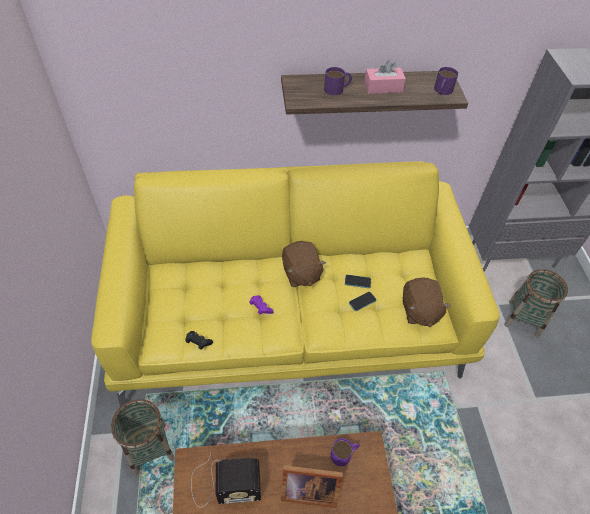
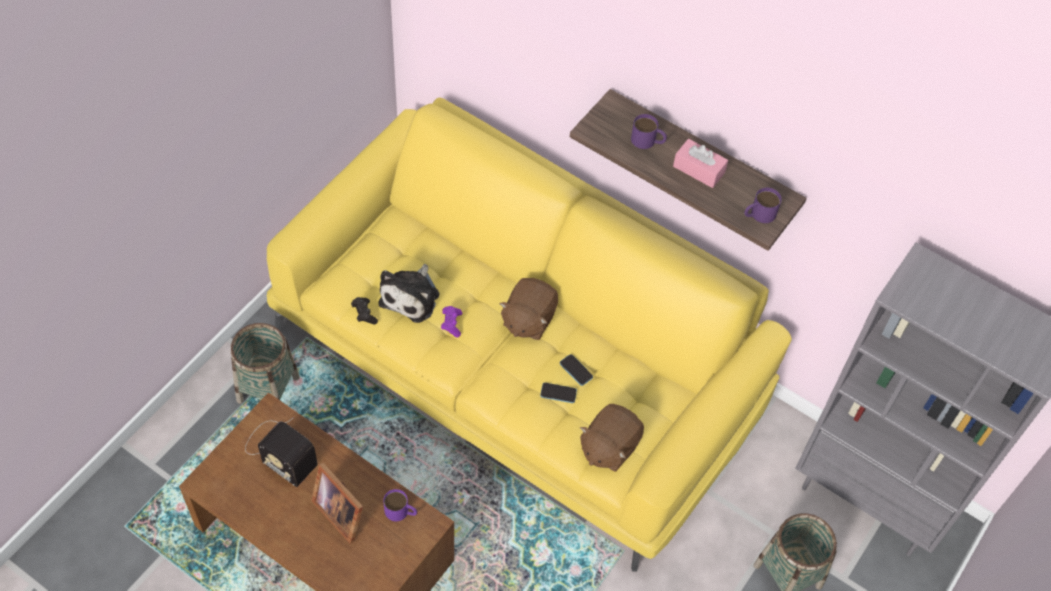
camera: 40 degrees right, 5 degrees up
(218, 309) = (412, 296): none -> plush toy

